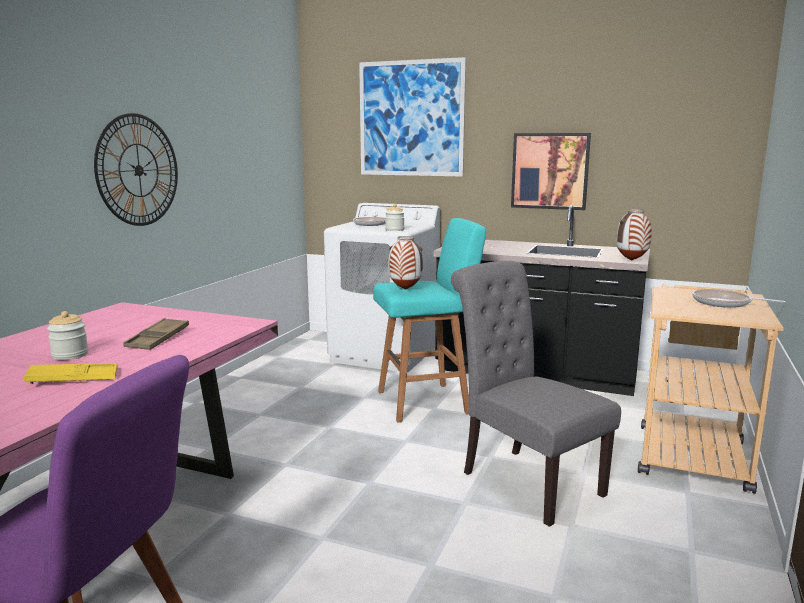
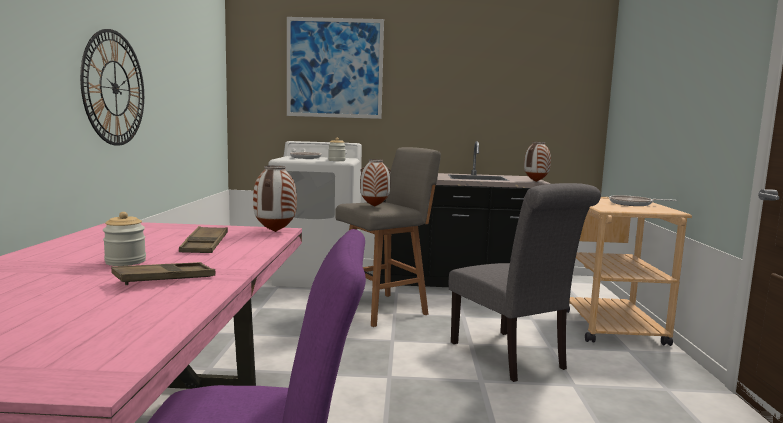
camera: 20 degrees left, 5 degrees down
(73, 379) = (165, 279): yellow tray -> brown tray
(244, 325) = (275, 232): none -> vase
(426, 402) = (384, 309): turquoise stool -> grey stool
(524, 480) = (512, 357): grey chair -> grey chair turned 150 degrees counterclockwise
(550, 171) = (454, 115): picture -> none

